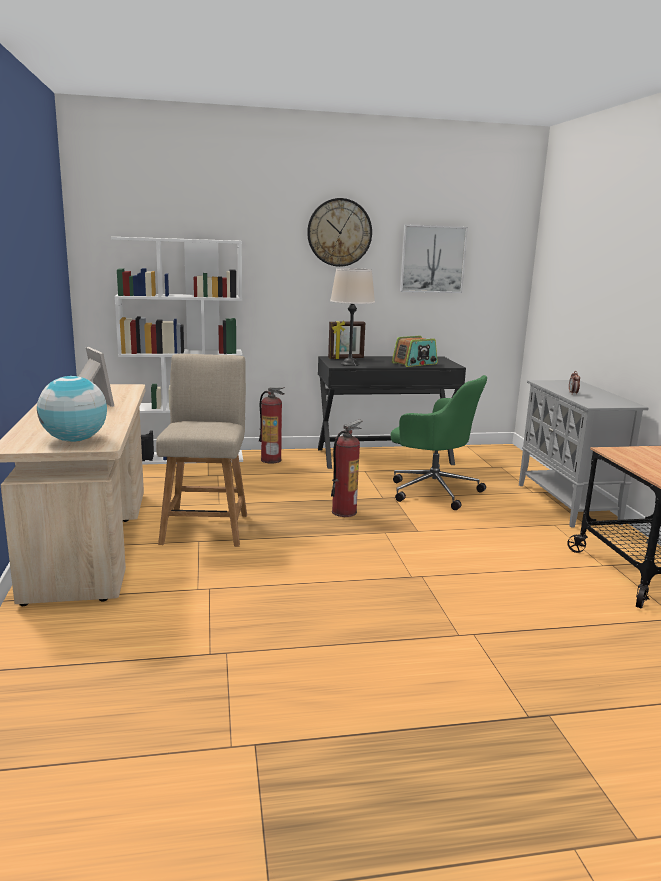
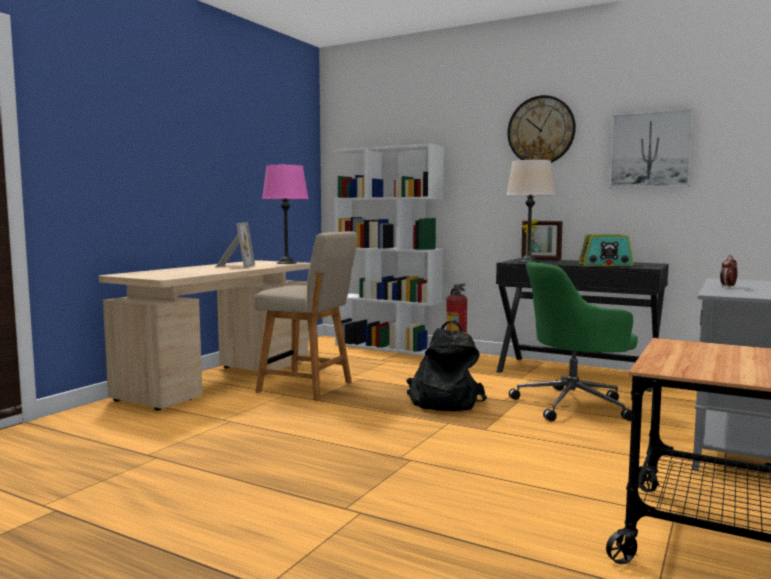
camera: 40 degrees right, 10 degrees down
(75, 440) = (159, 275): globe -> none
(121, 388) = (286, 263): none -> pink table lamp
(206, 527) = (309, 388): beige chair -> beige chair turned 75 degrees clockwise
(344, 511) = (442, 402): fire extinguisher -> black backpack
(432, 490) = (574, 405): green office chair -> green office chair turned 90 degrees clockwise

